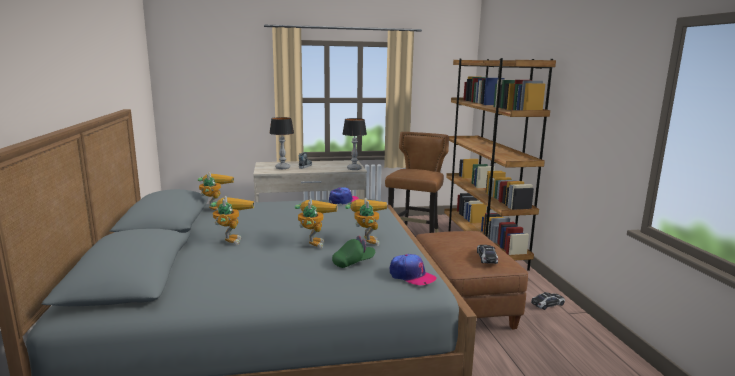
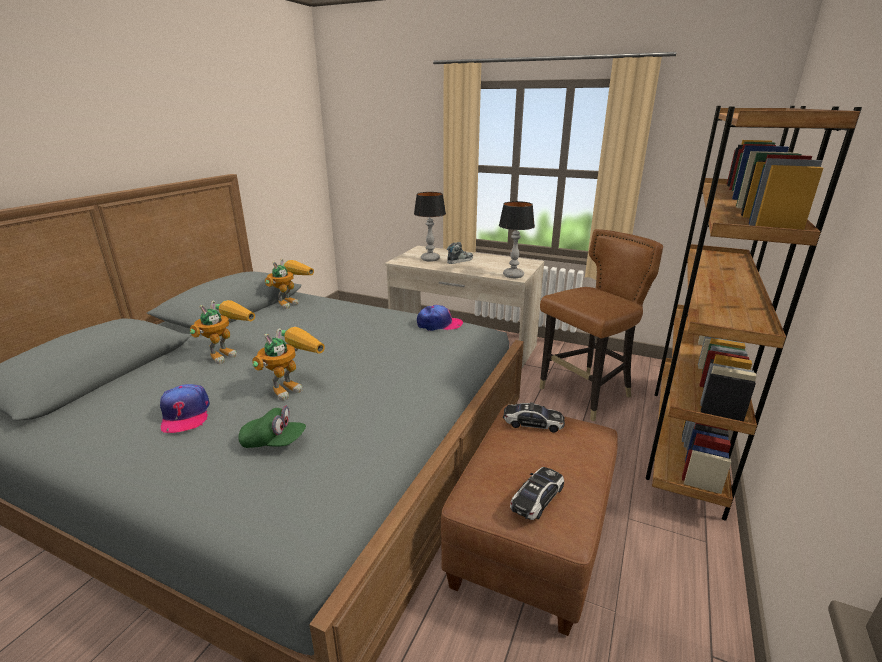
camera: 35 degrees right, 10 degrees up
(366, 240) = (355, 405): toy robot -> none
(411, 276) = (298, 503): cap -> cap (185, 415)
(547, 304) = (686, 612): toy car -> toy car (533, 423)

